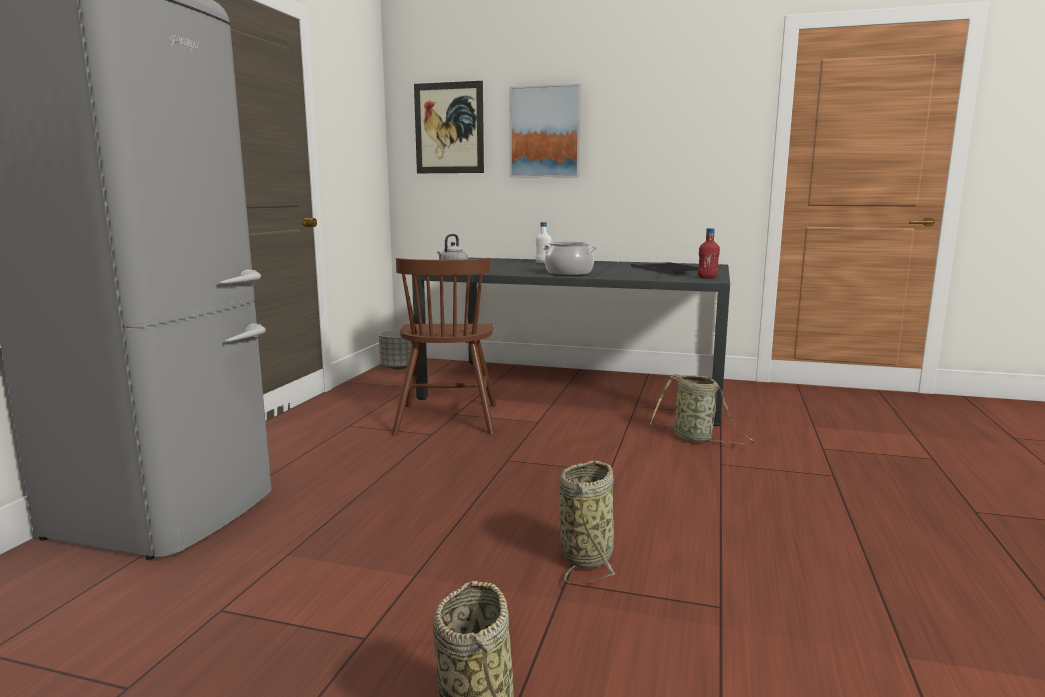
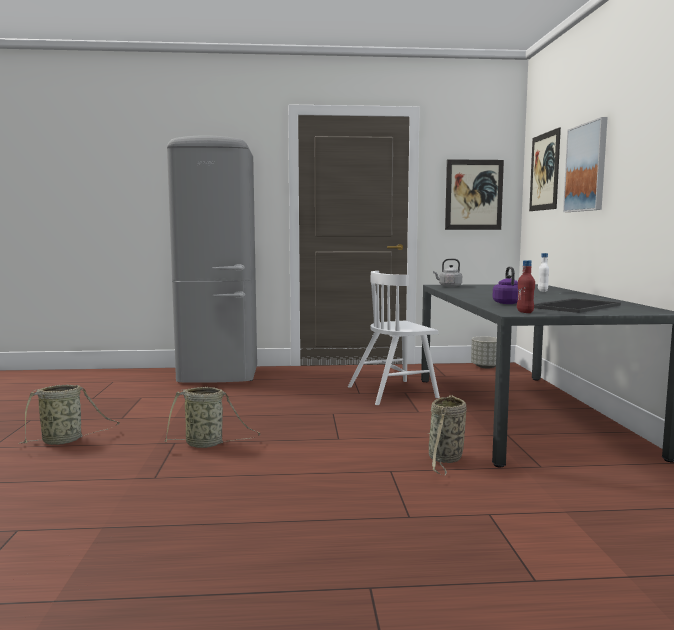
camera: 70 degrees right, 5 degrees down
(358, 148) = (474, 195): none -> picture
(447, 416) = (396, 391): brown chair -> white chair
(568, 273) = (480, 296): cooking pot -> none
(634, 274) = (507, 303): none -> purple kettle

